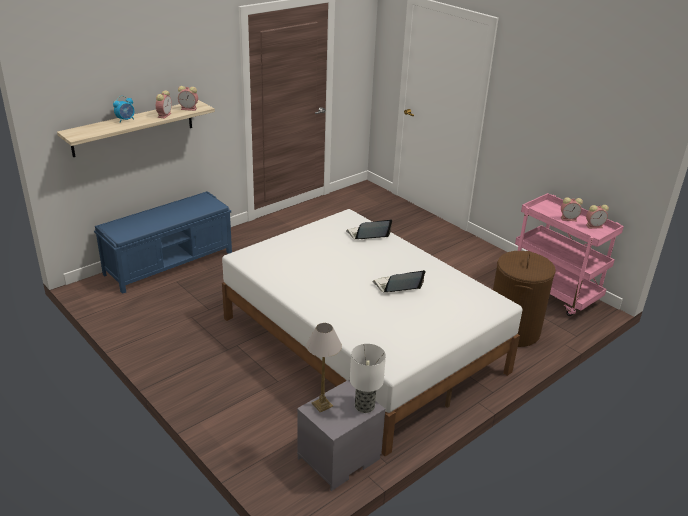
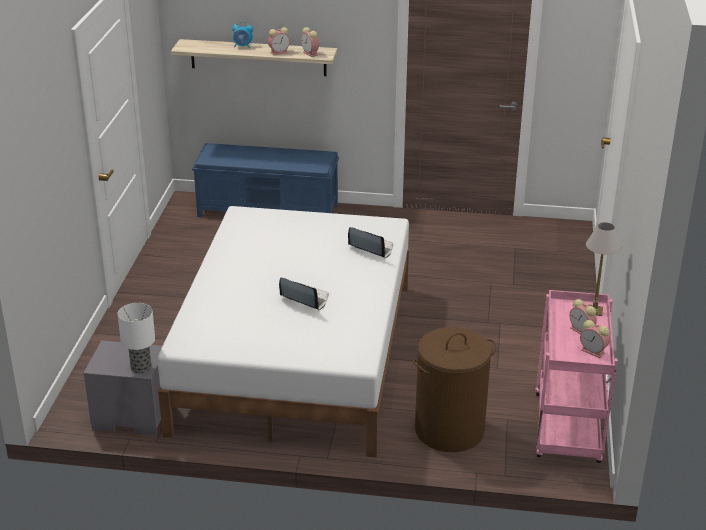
camera: 50 degrees right, 0 degrees up
(322, 404) = (119, 348): table lamp -> table lamp (595, 310)

